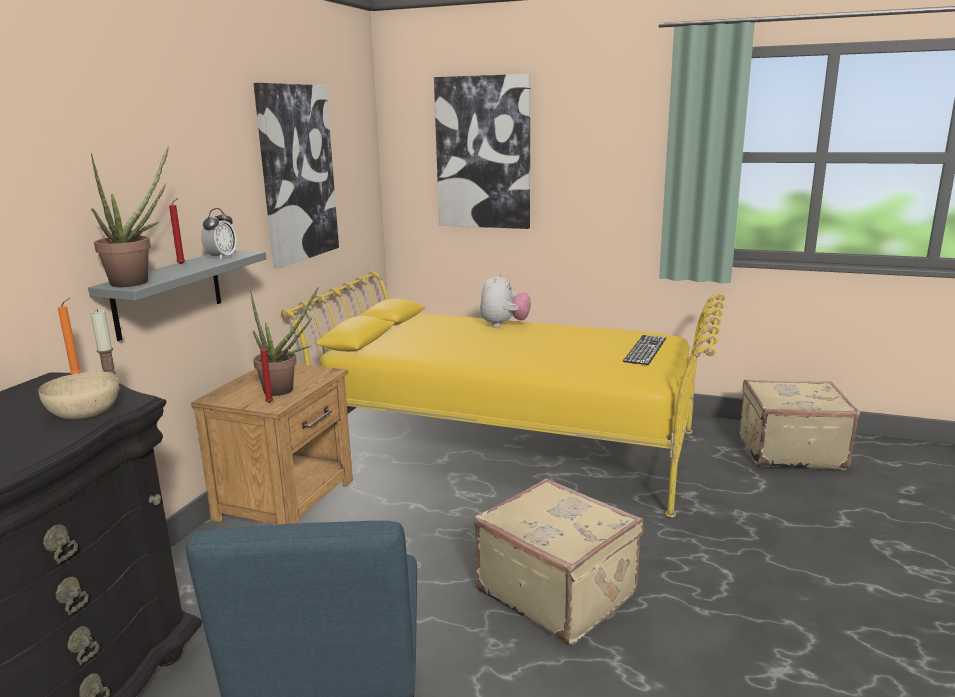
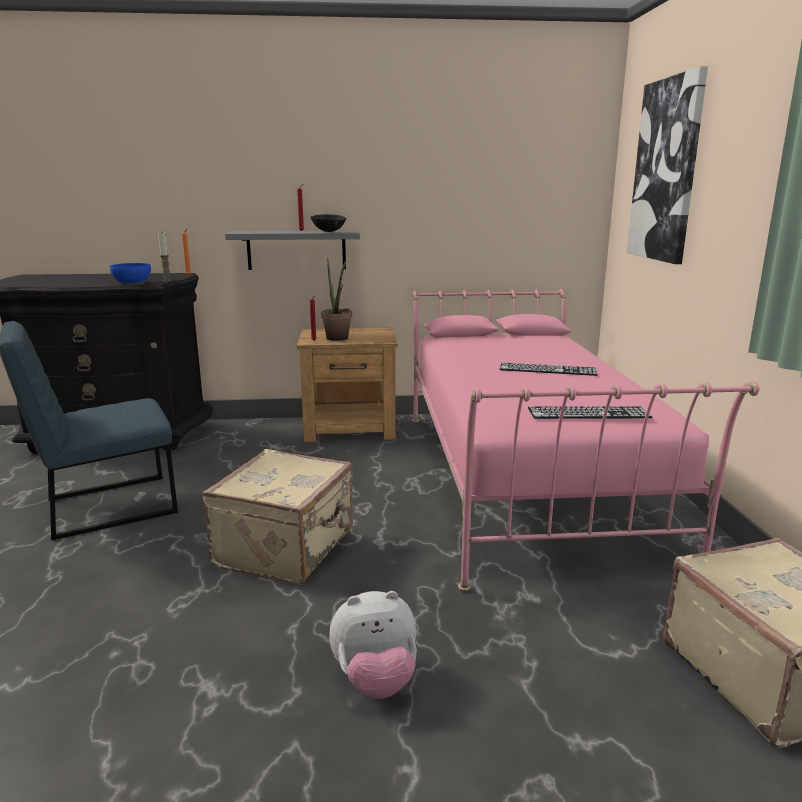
camera: 65 degrees right, 0 degrees up
(84, 413) = (131, 282): beige bowl -> blue bowl
(137, 281) = (248, 232): potted plant -> none
(221, 257) = (328, 231): alarm clock -> black bowl
(297, 173) = (461, 181): picture -> none
(504, 325) = (573, 359): plush toy -> plush toy (375, 680)
(507, 446) = (522, 480): yellow bed -> pink bed
(528, 337) = (547, 369): none -> keyboard

